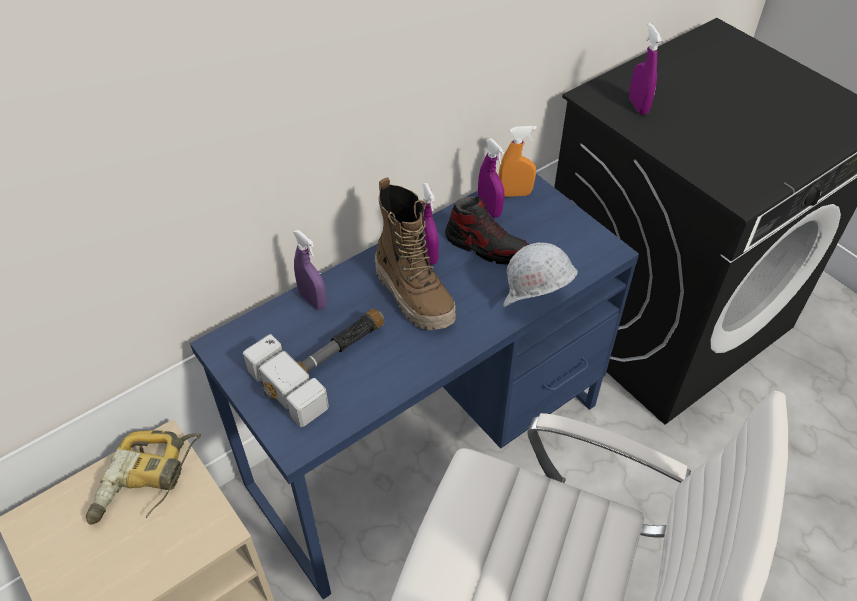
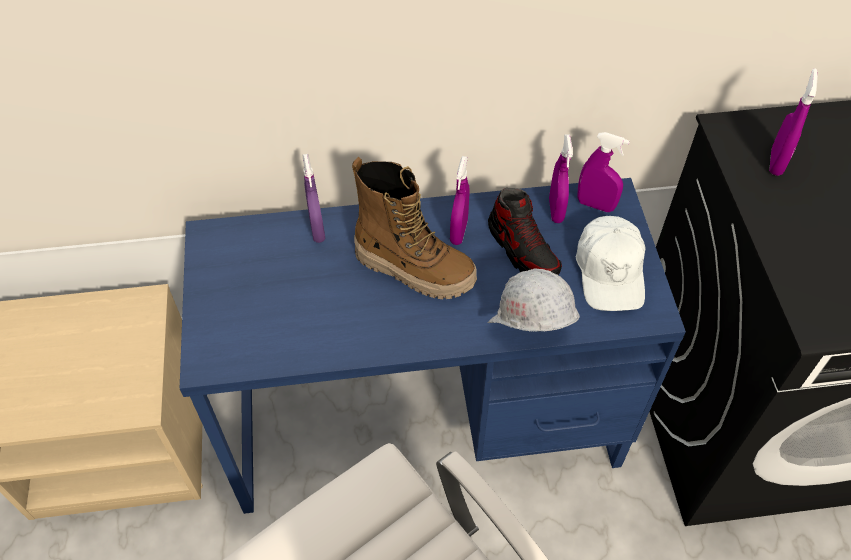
camera: 30 degrees right, 5 degrees up
(146, 483) = (110, 331): power drill -> none
(327, 362) = (288, 297): hammer -> none
(414, 295) = (414, 268): boot -> boot turned 60 degrees counterclockwise
(515, 193) = (595, 205): orange spray bottle -> purple spray bottle
(559, 235) = (610, 271): none -> white cap

